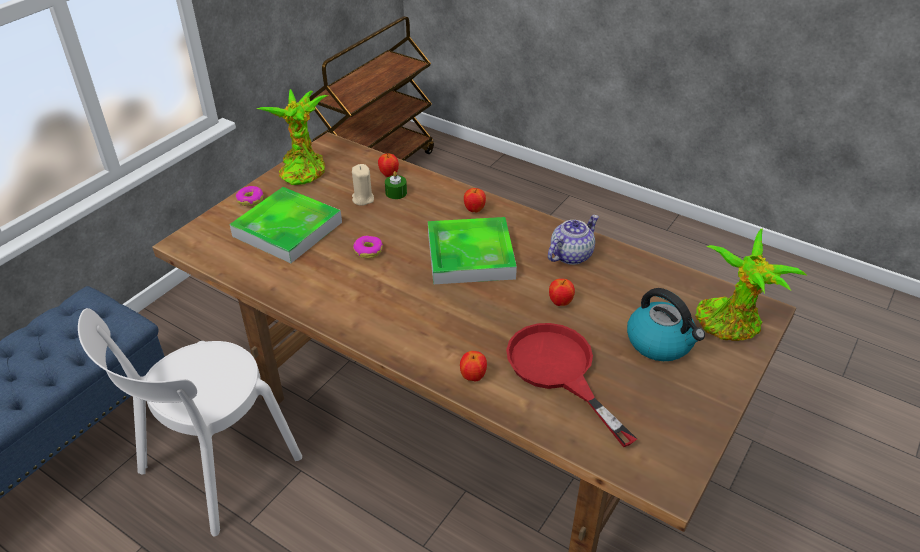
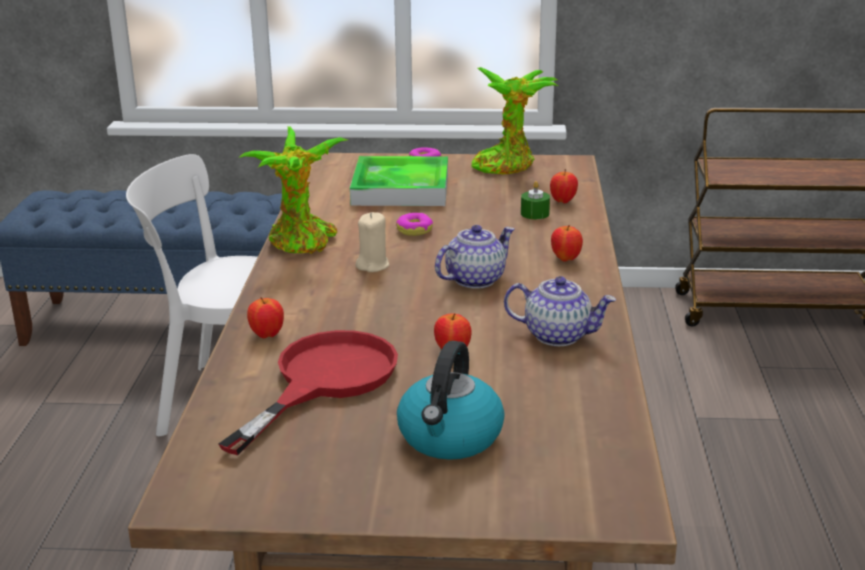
camera: 60 degrees right, 15 degrees down
(362, 199) = (499, 203): beige candle -> beige candle (373, 265)
(470, 255) = (475, 279): tray -> teapot
(731, 325) = (553, 487): potted plant -> potted plant (302, 244)

